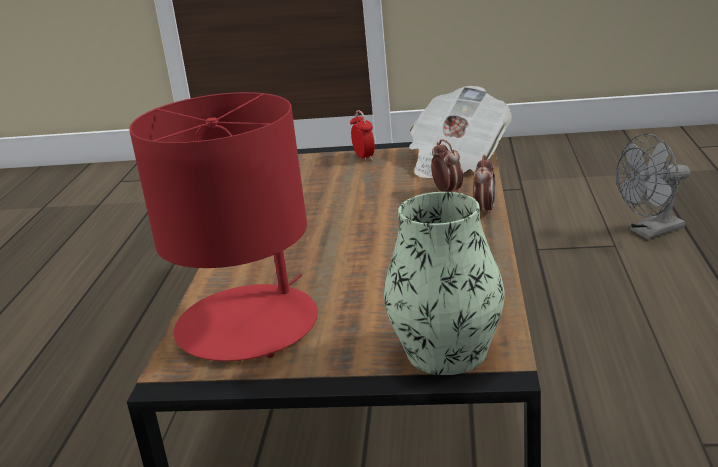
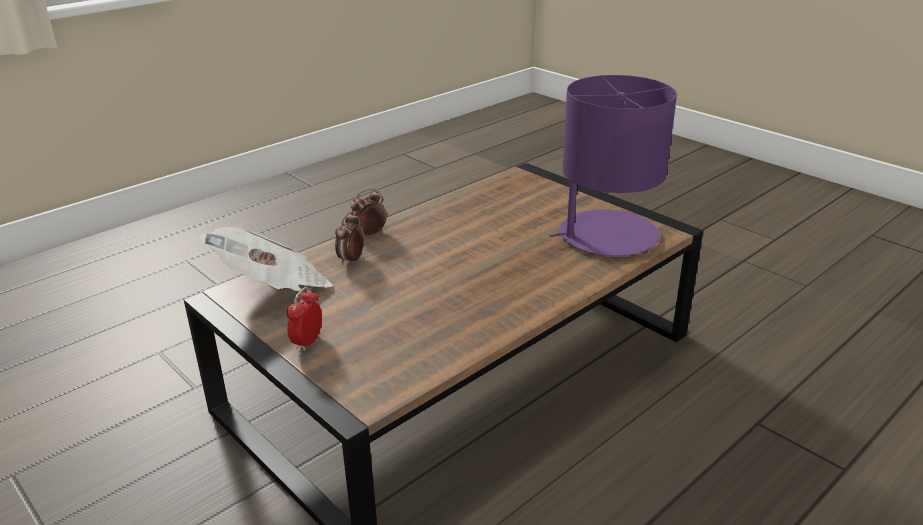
camera: 140 degrees left, 5 degrees up
(249, 324) = (606, 235): red table lamp -> purple table lamp
(447, 352) = (535, 183): vase -> none
(651, 232) = (116, 345): grey fan -> none

